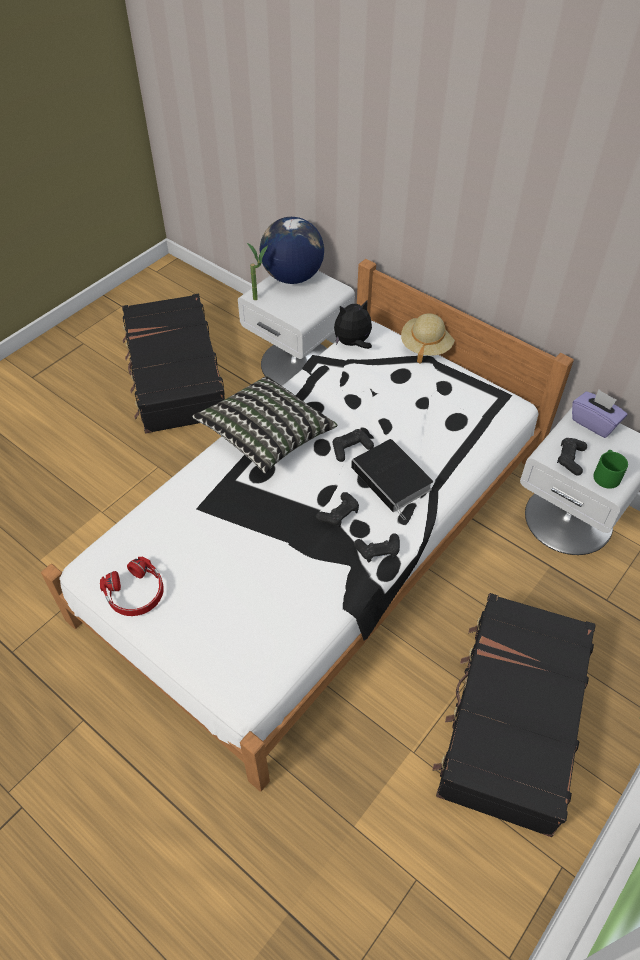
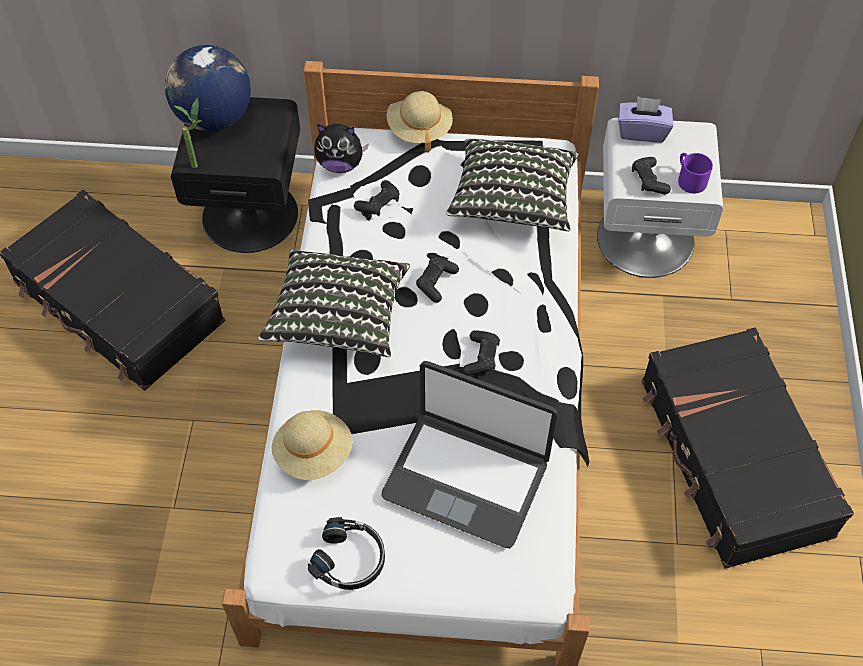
camera: 35 degrees left, 5 degrees up
(136, 593) = (350, 559): red headphones -> black headphones
(174, 512) = (314, 453): none -> beige hat
(257, 588) = (466, 478): none -> laptop
(298, 362) = (250, 214): white nightstand -> black nightstand
(353, 344) = (340, 164): plush toy -> plush toy turned 120 degrees counterclockwise
(378, 551) = (547, 372): black game controller -> black game controller (378, 203)
(393, 480) = (504, 292): book -> none
(454, 424) = (512, 201): none -> pillow
(605, 474) = (688, 179): green mug -> purple mug

